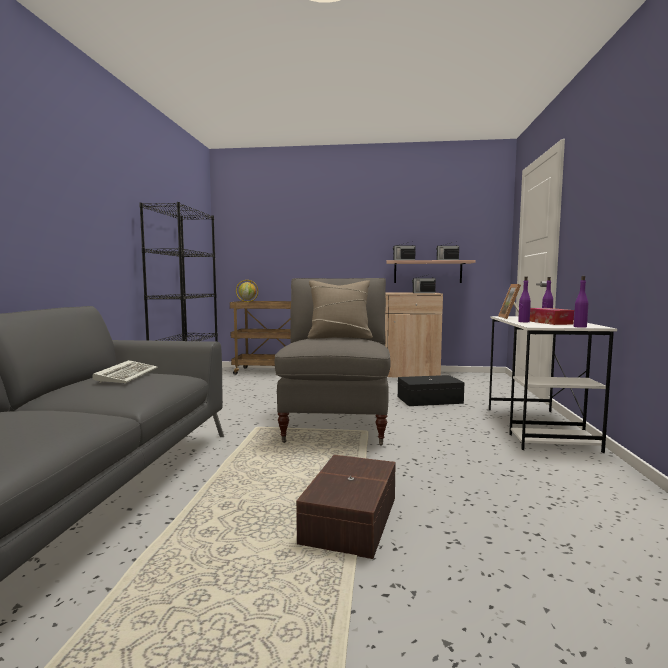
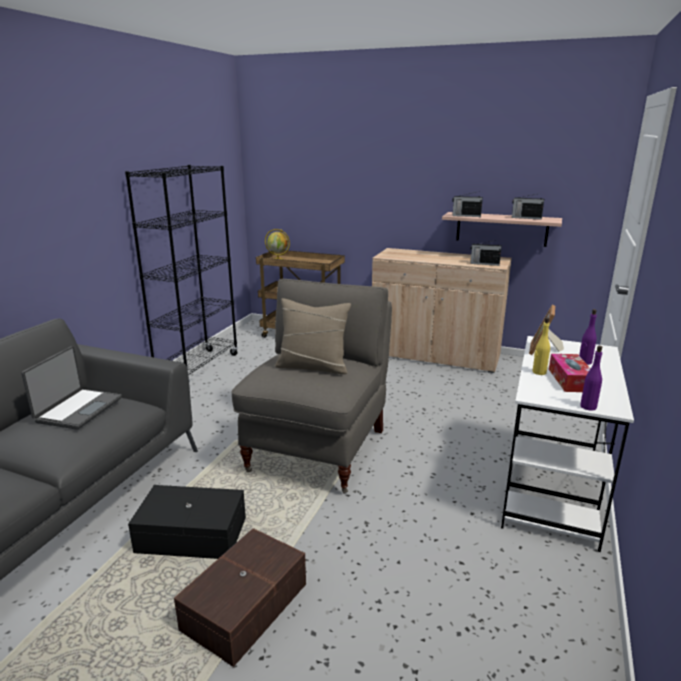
camera: 15 degrees right, 15 degrees up
(127, 375) = (78, 409): keyboard -> laptop
(428, 400) = (453, 413): black storage box -> black storage box (191, 533)
(523, 322) = (539, 372): purple bottle -> yellow bottle

